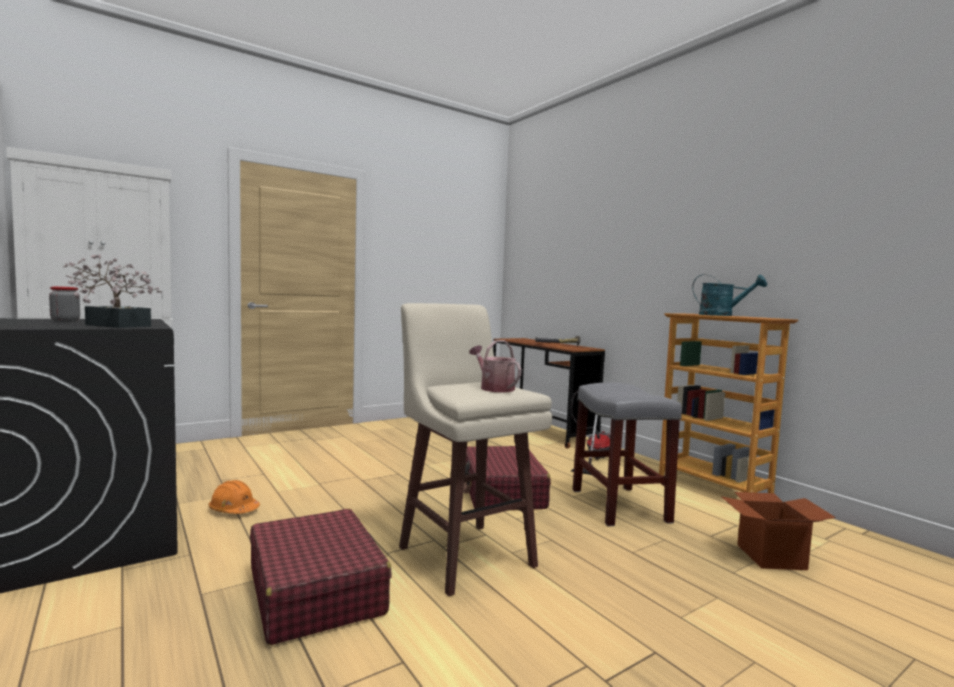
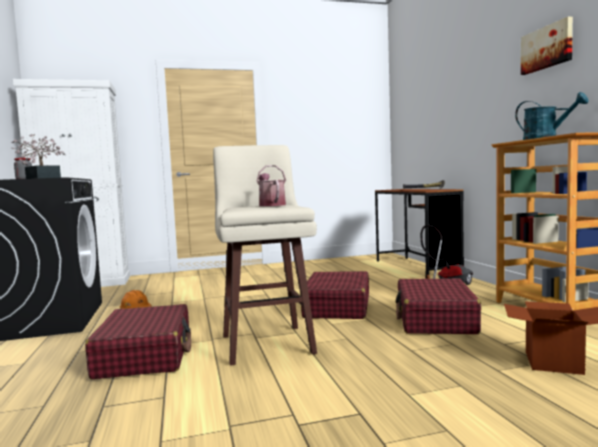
camera: 20 degrees right, 0 degrees up
(620, 506) = (435, 319): grey stool -> red suitcase
(718, 220) = (547, 47): none -> picture

